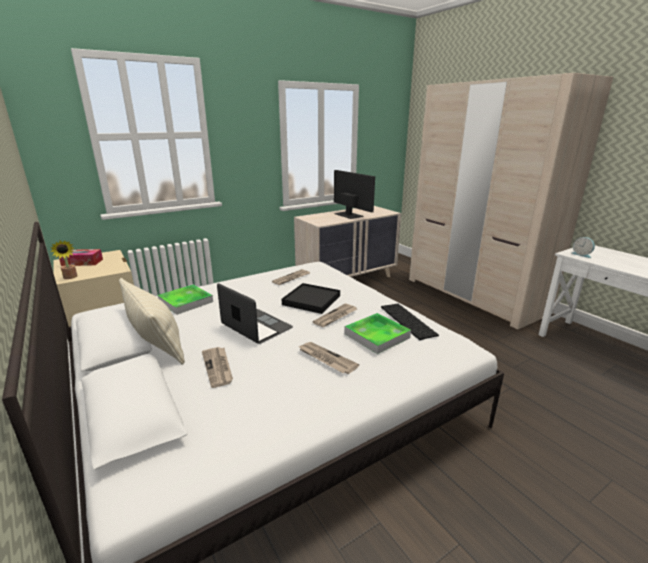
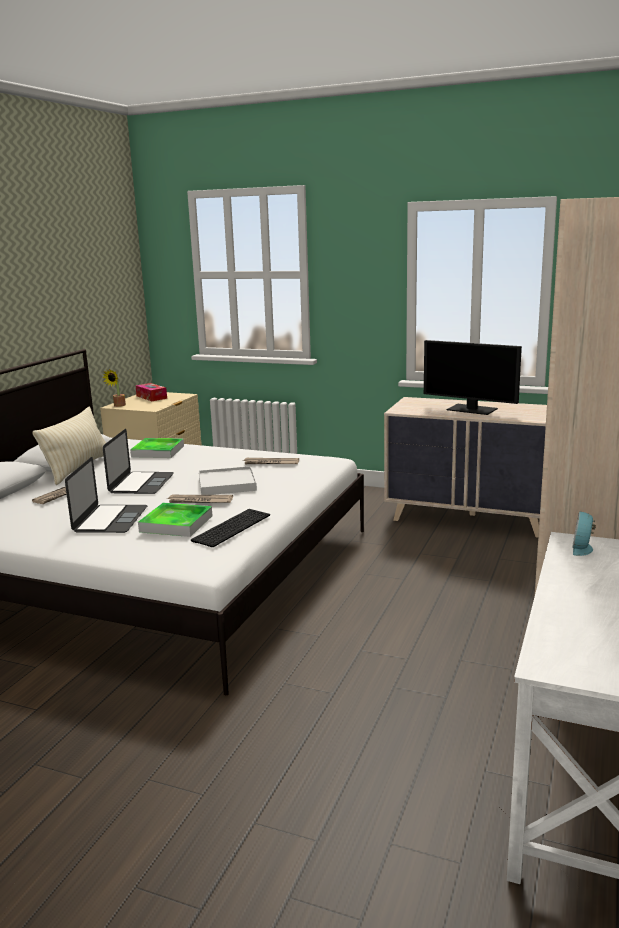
camera: 55 degrees right, 5 degrees down
(311, 300) = (227, 484): black tray -> white tray
(326, 359) = (110, 519): newspaper -> laptop
(348, 215) = (472, 409): monitor -> monitor turned 105 degrees clockwise

